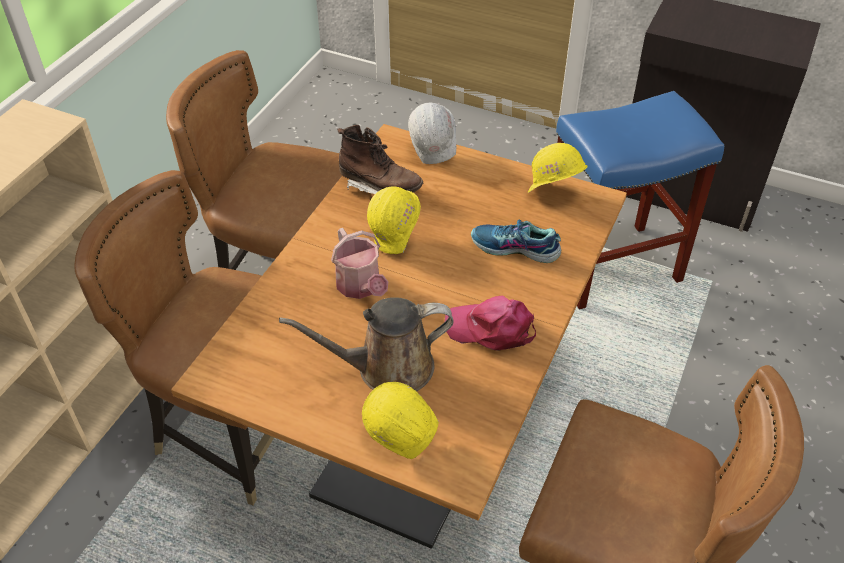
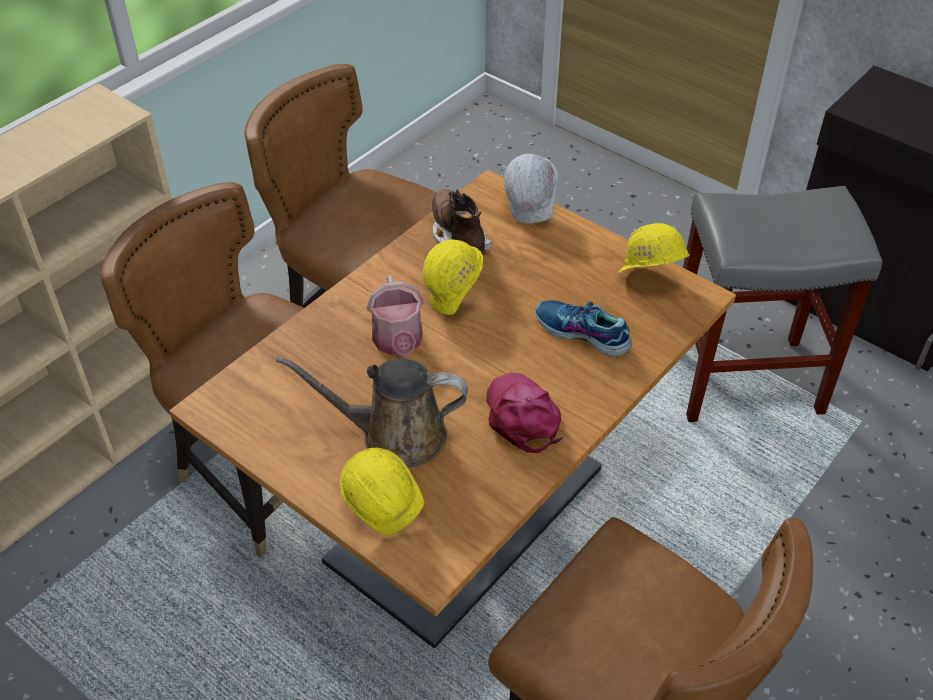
camera: 15 degrees right, 0 degrees up
(380, 186) = (458, 238): brown boot -> brown boot turned 150 degrees counterclockwise
(491, 328) = (522, 416): pink cap -> pink cap turned 45 degrees clockwise
(609, 267) = (741, 380): blue stool -> grey stool

